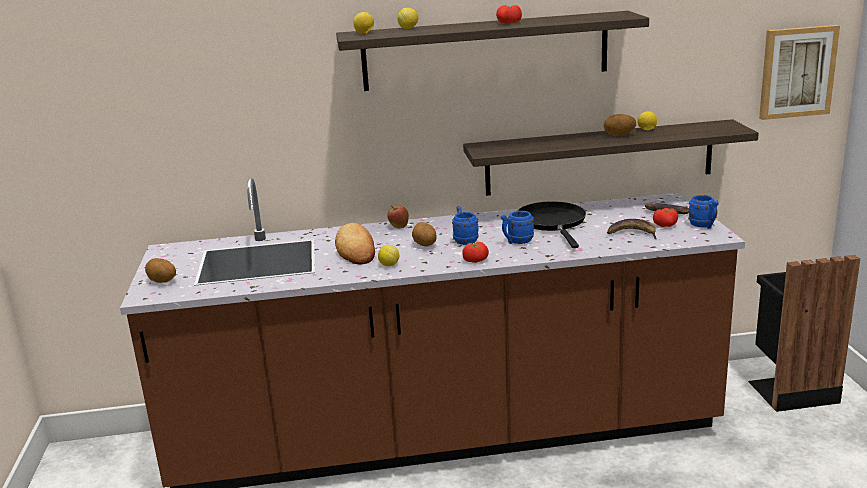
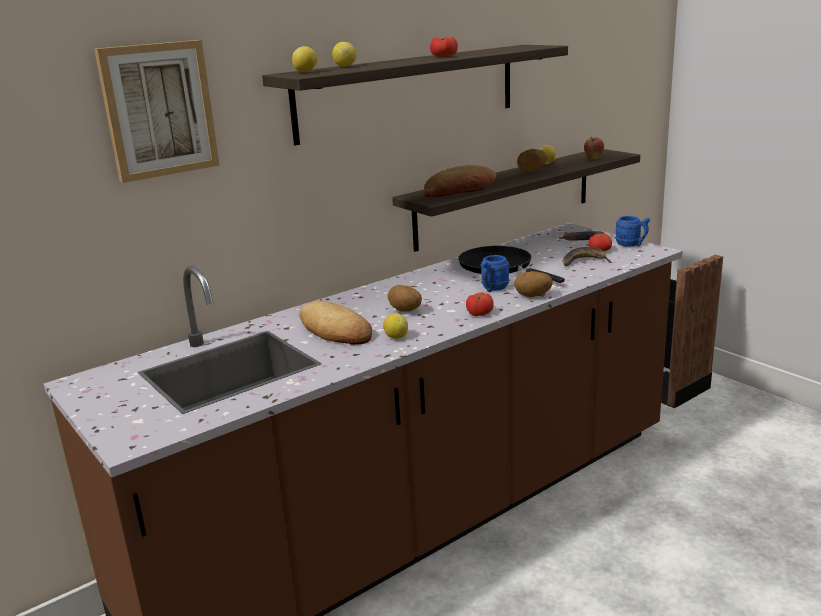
camera: 30 degrees left, 0 degrees up
(162, 282) = (129, 421): potato -> potato (533, 296)
(398, 227) = (348, 299): apple -> apple (593, 158)
(464, 240) = (439, 298): blue mug -> none
(525, 145) = (460, 189): none -> bread
(797, 72) = (638, 100): picture -> picture (158, 110)

